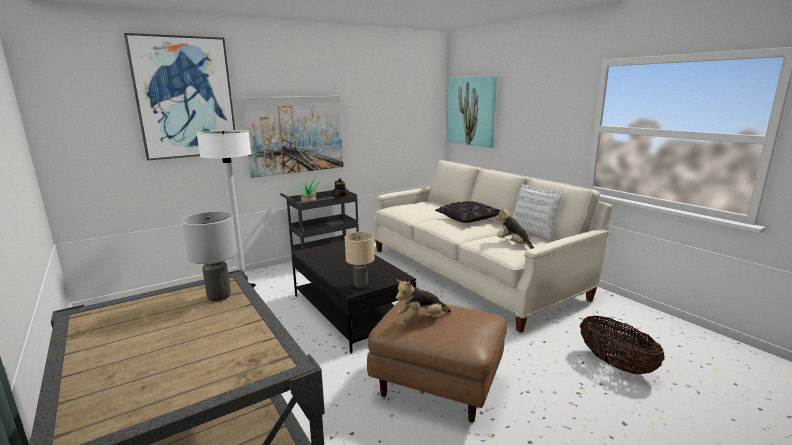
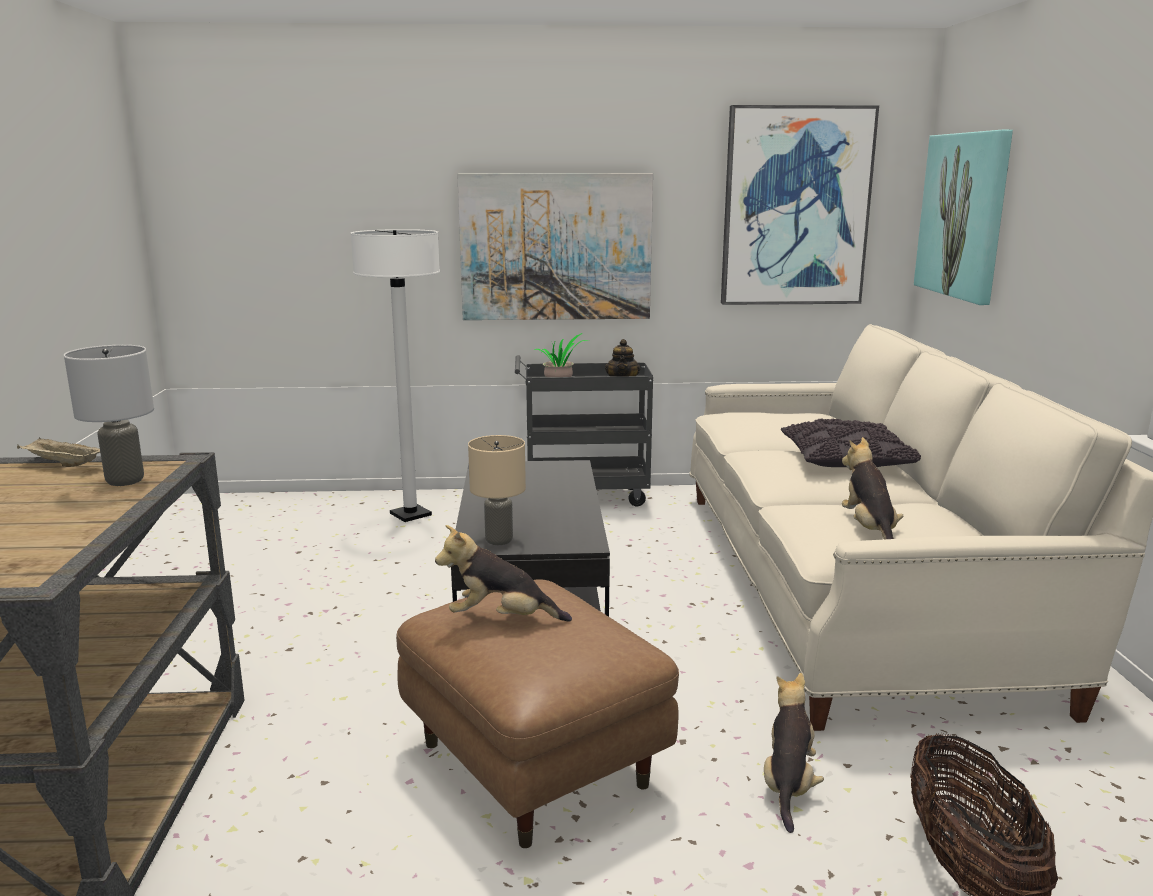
camera: 30 degrees right, 0 degrees up
(154, 297) = (63, 464): none -> beige tray
(185, 98) = (363, 171): picture -> picture (795, 207)
(533, 233) = (957, 517): white pillow -> none
(534, 356) = (788, 785): none -> plush toy

